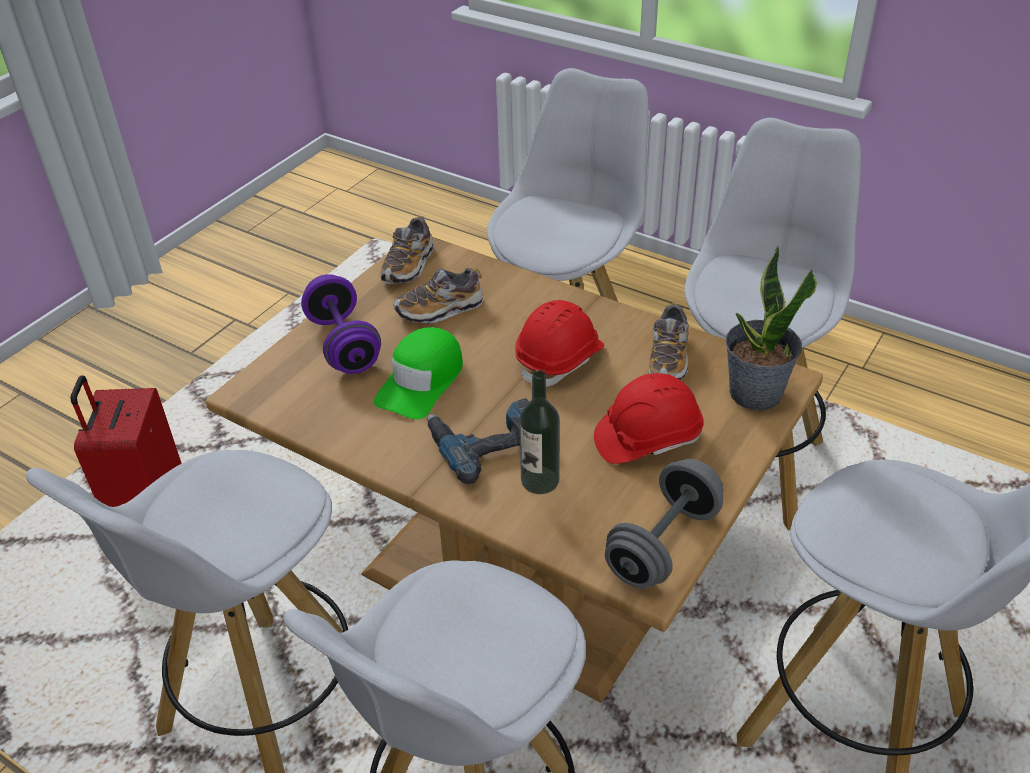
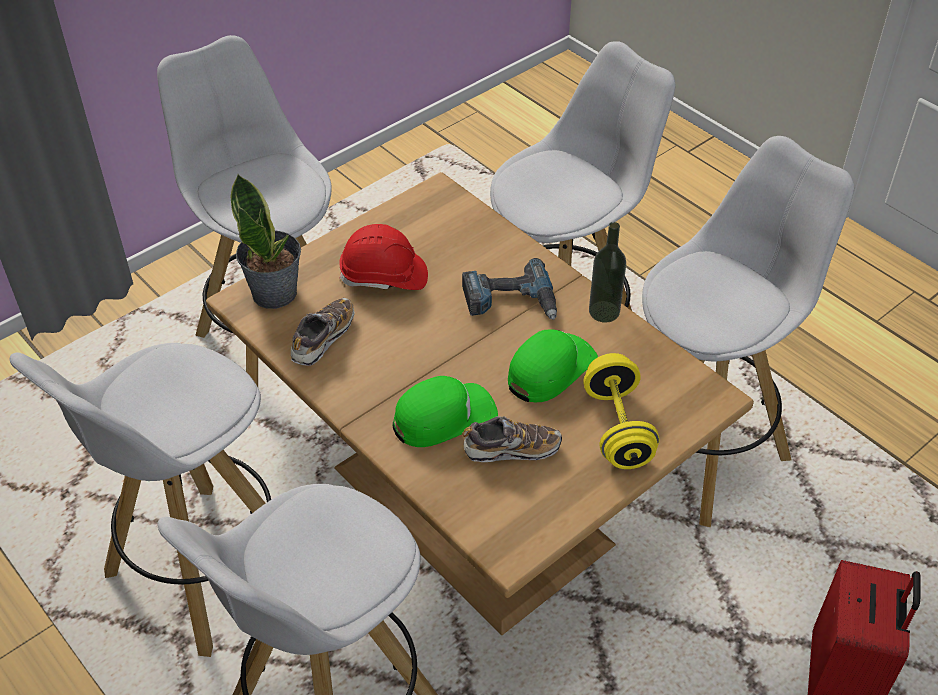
camera: 165 degrees left, 5 degrees up
(344, 344) = (617, 428): purple dumbbell -> yellow dumbbell
(408, 266) = (530, 524): shoe -> none
(511, 321) = (444, 417): none -> green cap
(540, 480) = (481, 264): bottle -> bottle (604, 311)
(560, 359) = (417, 362): red hard hat -> none
(663, 544) = (417, 207): grey dumbbell -> none

